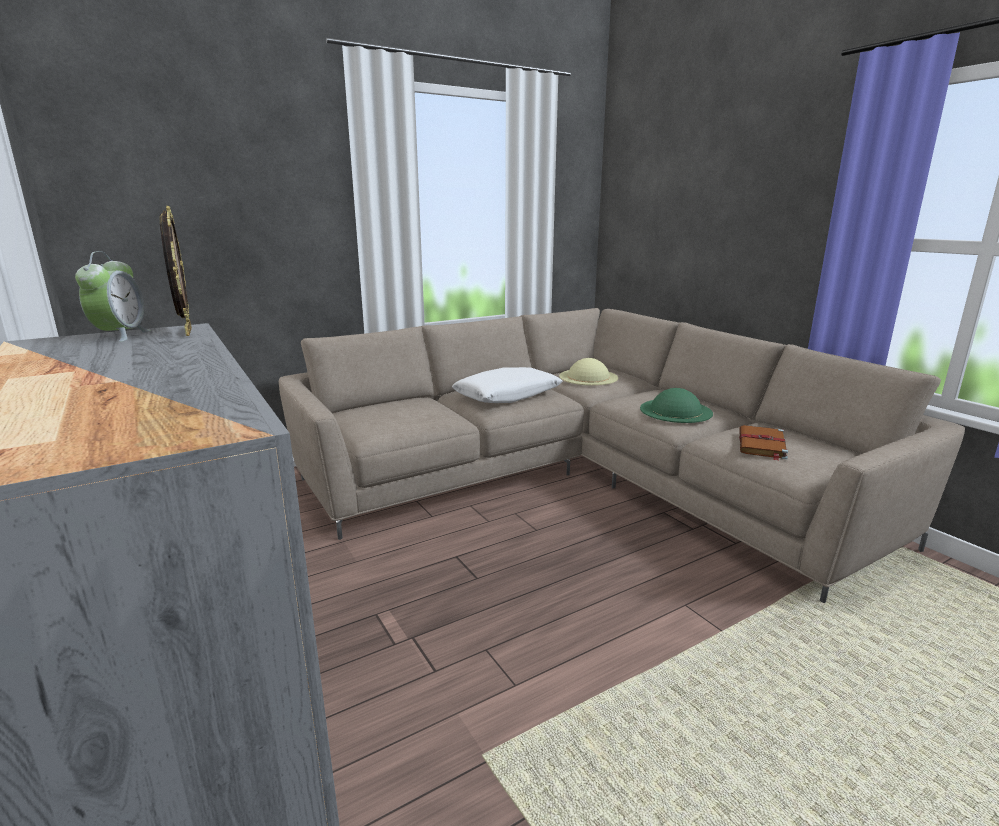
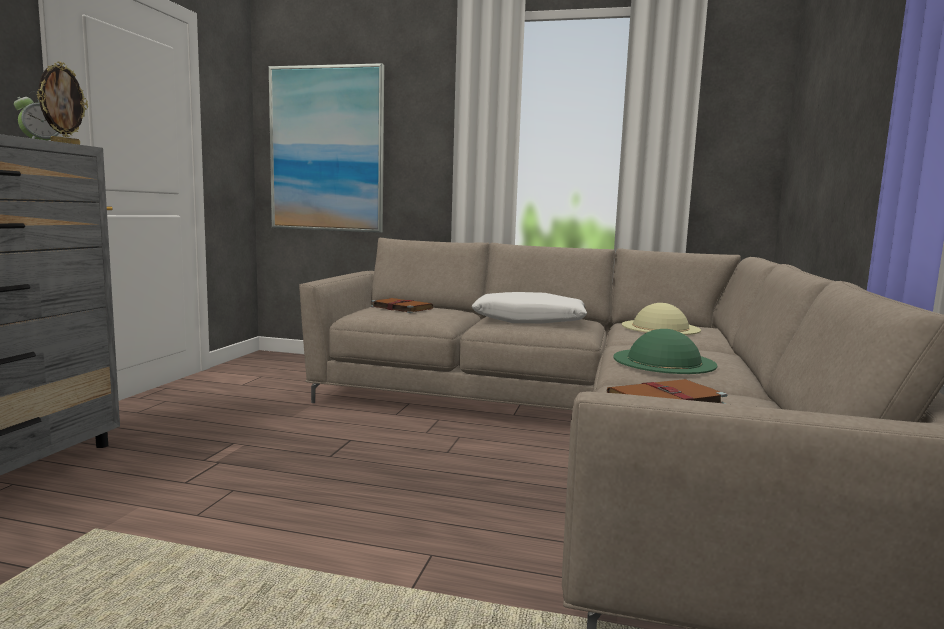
camera: 45 degrees right, 10 degrees down
(177, 233) = (327, 149): none -> picture
(384, 412) = (400, 308): none -> brown book

